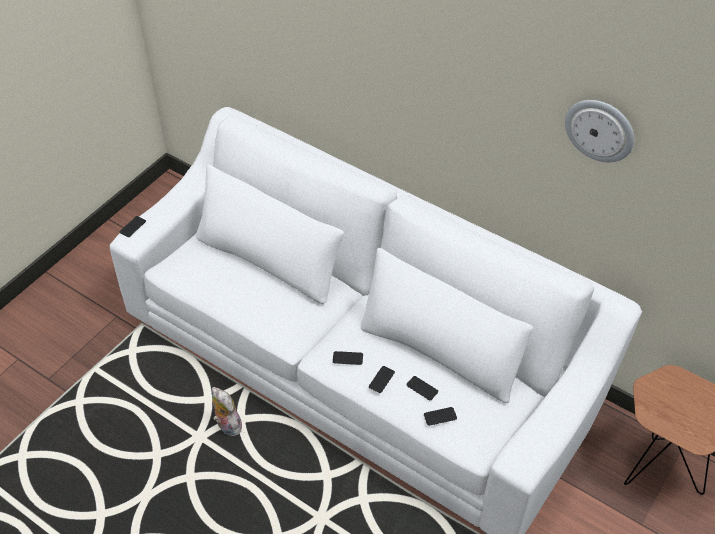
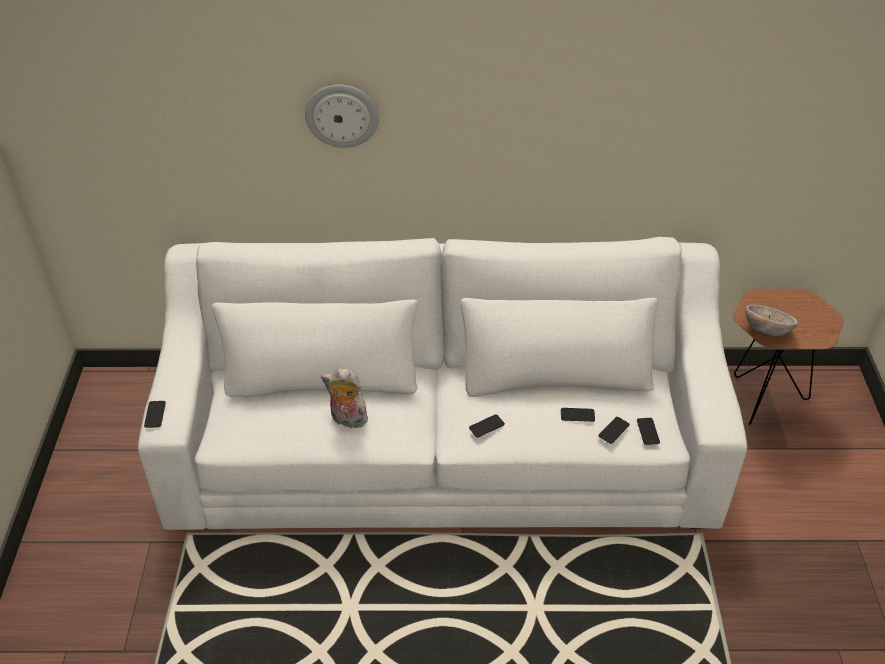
camera: 35 degrees left, 5 degrees down
(227, 425) = (368, 580): plush toy -> plush toy (347, 420)
(381, 379) = (535, 427): phone -> phone (648, 431)
(600, 130) = (649, 78): wall clock -> wall clock (342, 115)
(652, 408) = (766, 330): none -> bowl

